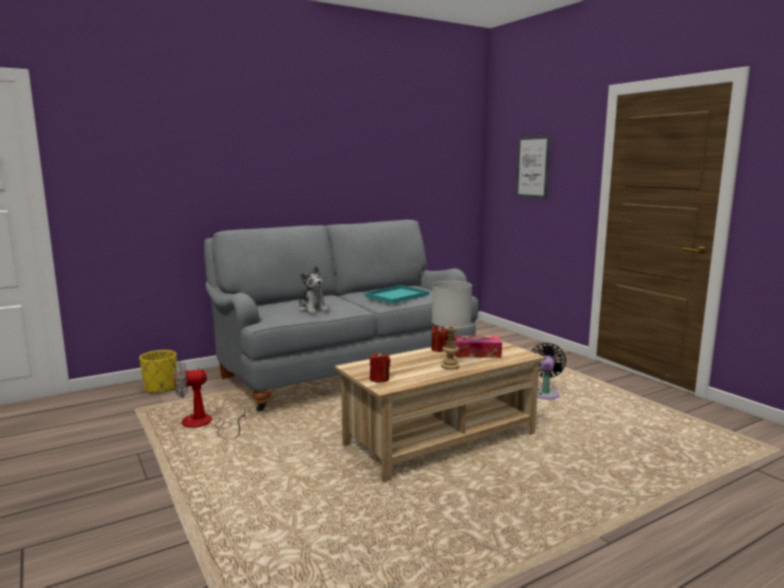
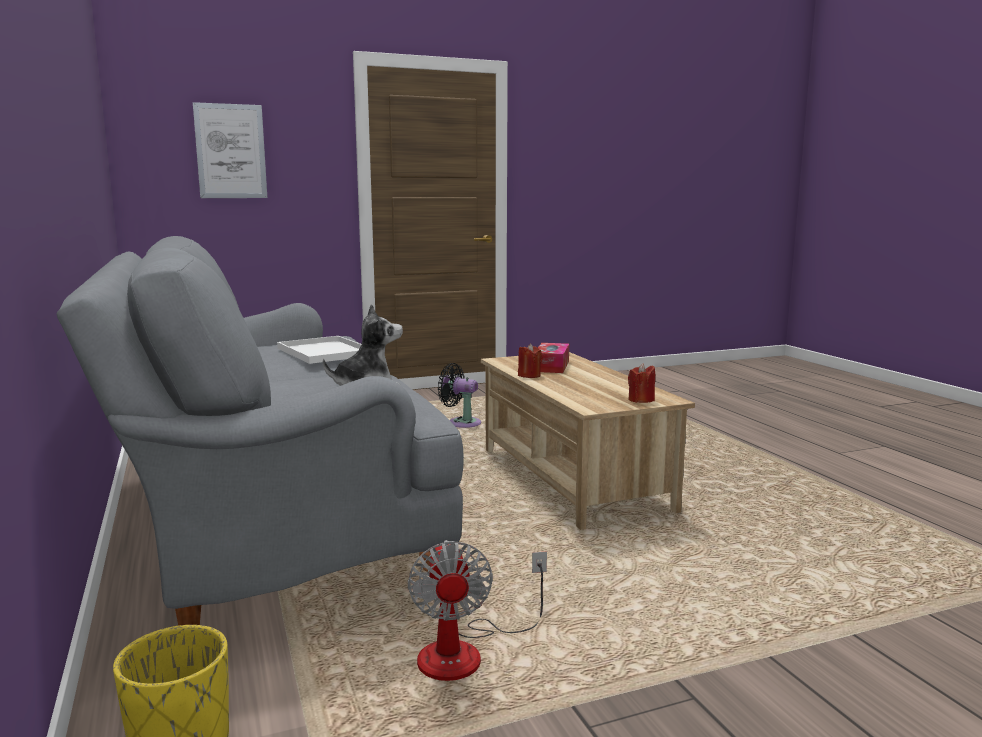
camera: 80 degrees left, 0 degrees up
(397, 295) = (323, 351): turquoise tray -> white tray
(449, 366) = (595, 376): grey table lamp -> none

